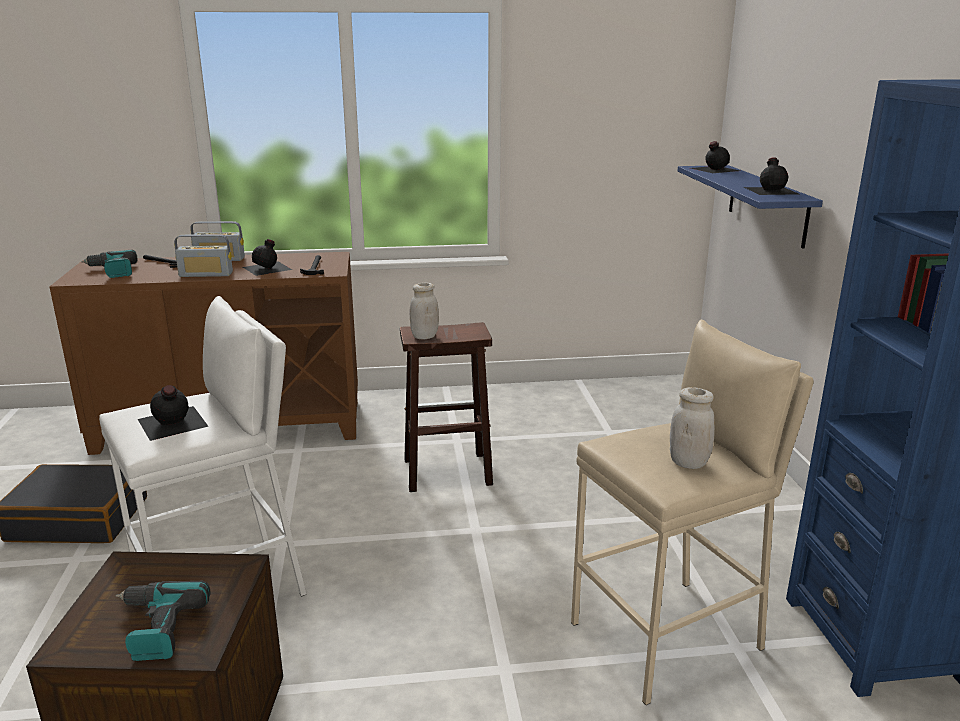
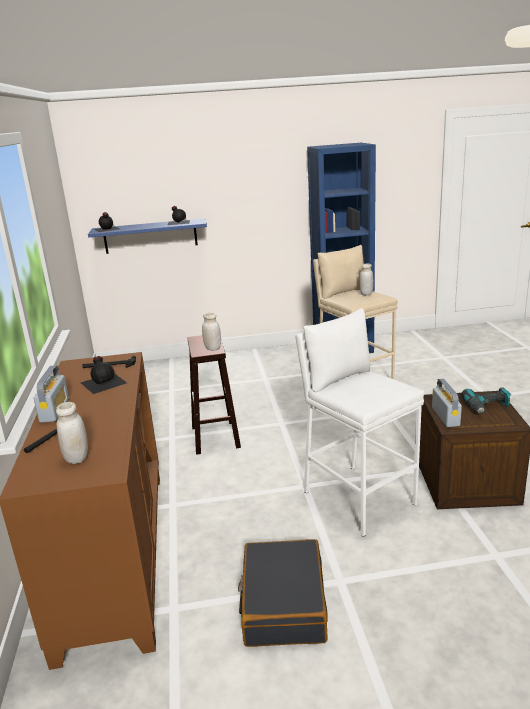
camera: 90 degrees left, 0 degrees up
(113, 271) = (77, 458): power drill -> white jar
(171, 423) = (374, 386): black bottle -> none
(206, 274) = (114, 404): radio -> radio (445, 416)

